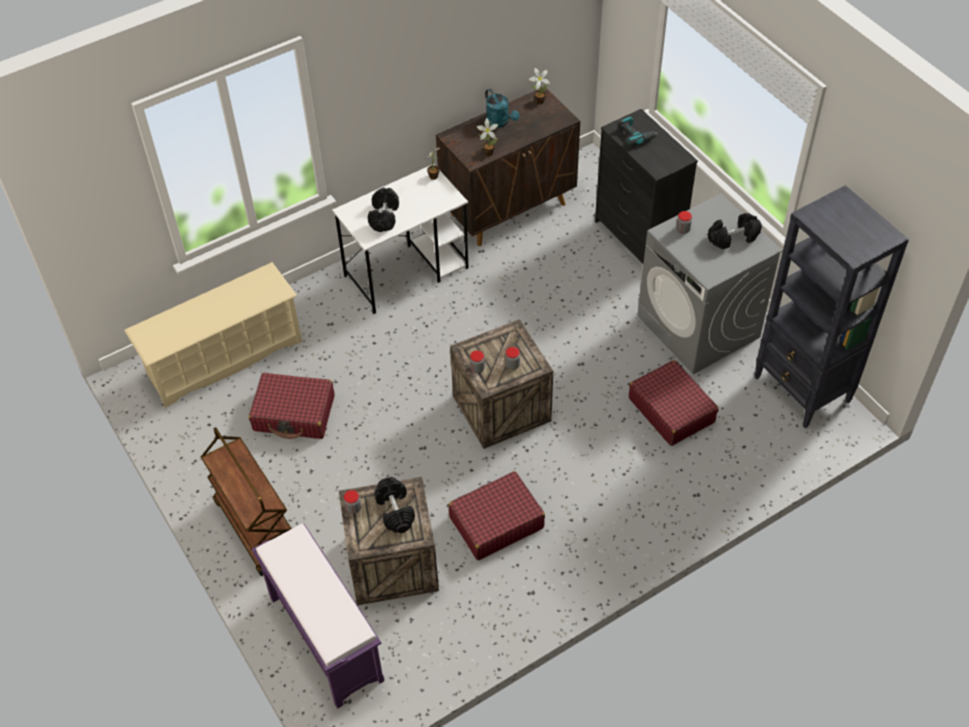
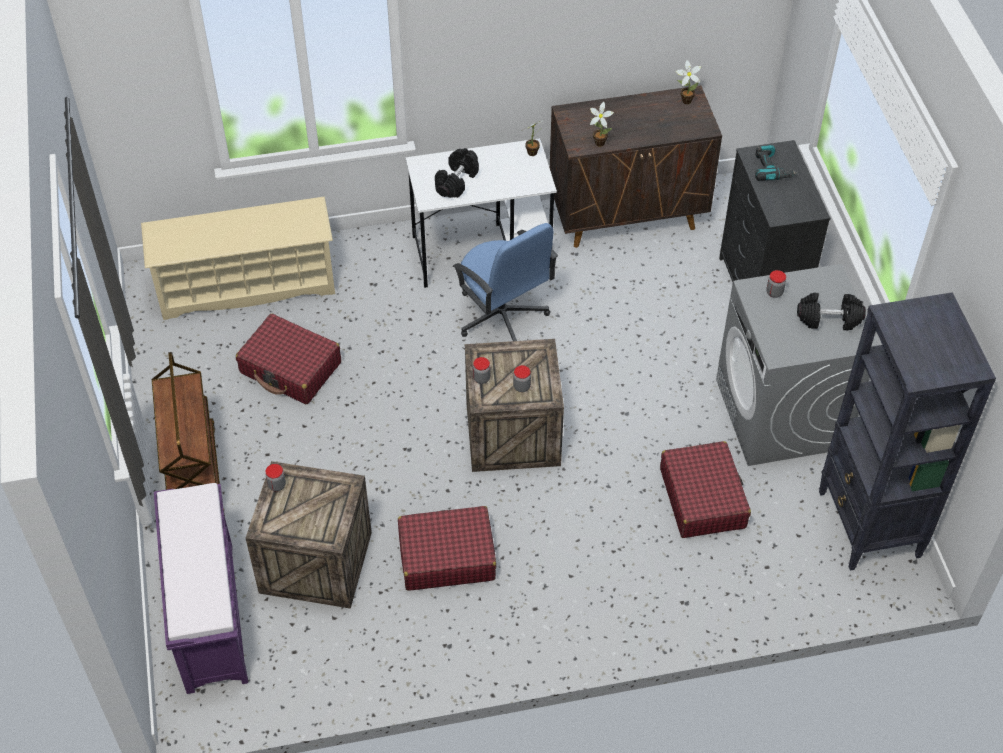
camera: 20 degrees right, 0 degrees up
(395, 511) = (319, 503): black dumbbell -> none
(447, 318) = (502, 316): none -> blue office chair
(500, 122) = (630, 112): turquoise watering can -> none

